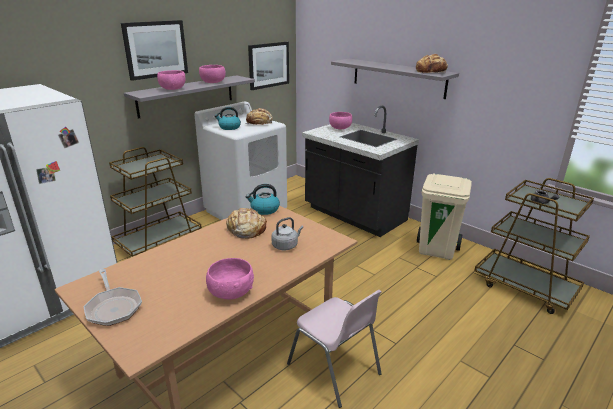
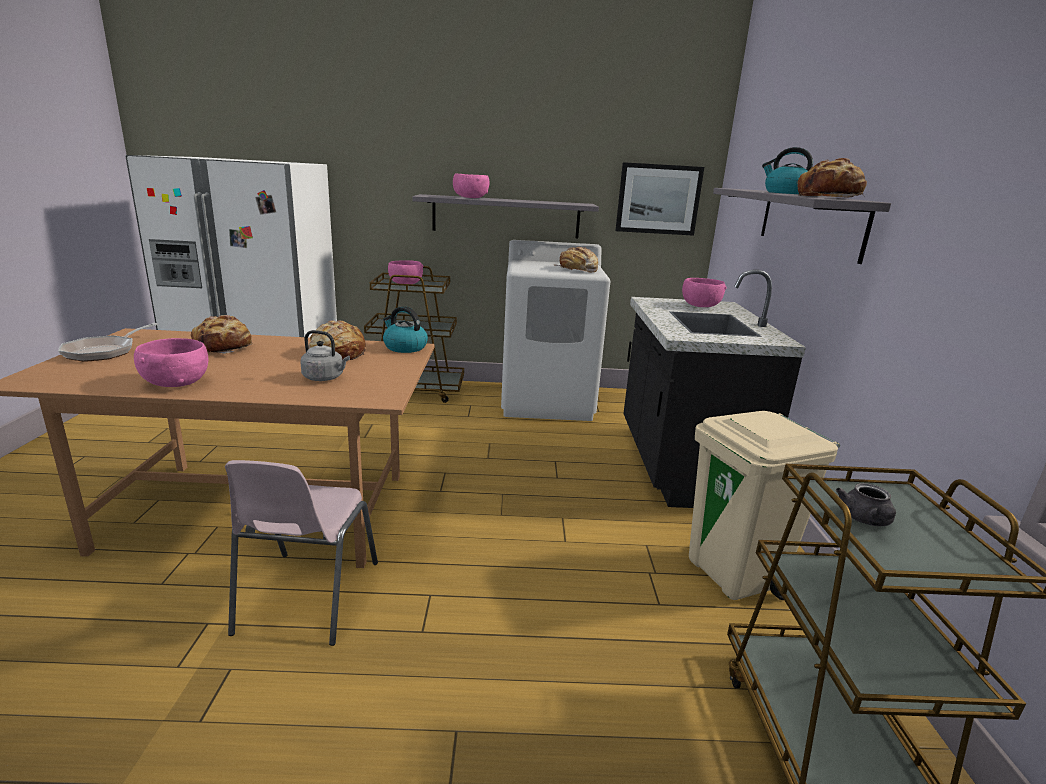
camera: 45 degrees right, 5 degrees down
(155, 49) = (471, 146): picture -> none
(177, 261) = (224, 347): none -> bread
(213, 82) = (535, 201): pink bowl -> pink bowl (405, 284)
(229, 127) = (530, 265): kettle -> kettle (785, 193)

